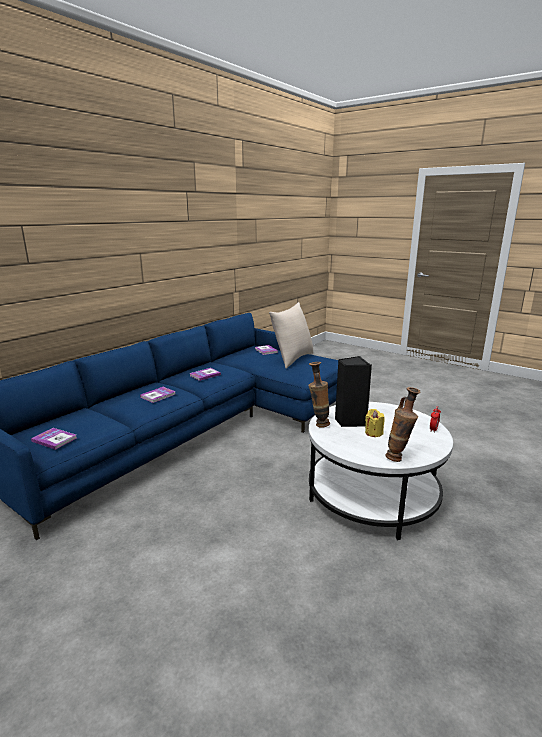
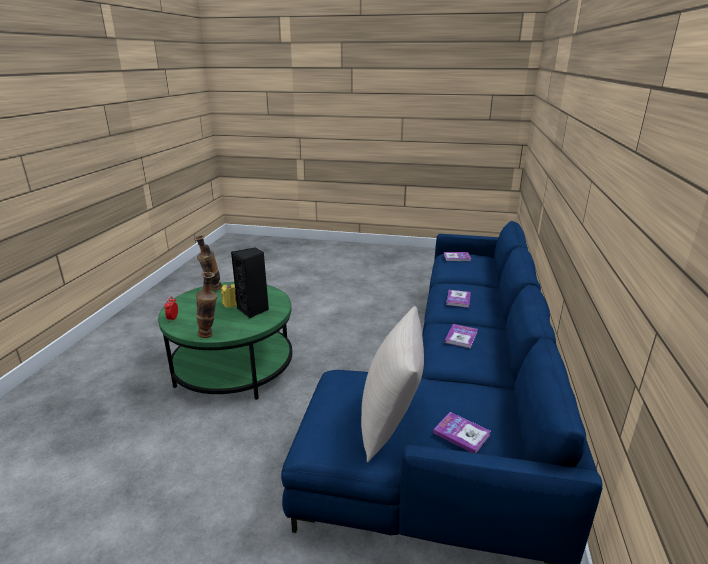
camera: 155 degrees right, 5 degrees up
(318, 424) = (282, 302): vase -> vase (210, 335)
(372, 494) = (234, 367): white coffee table -> green coffee table

